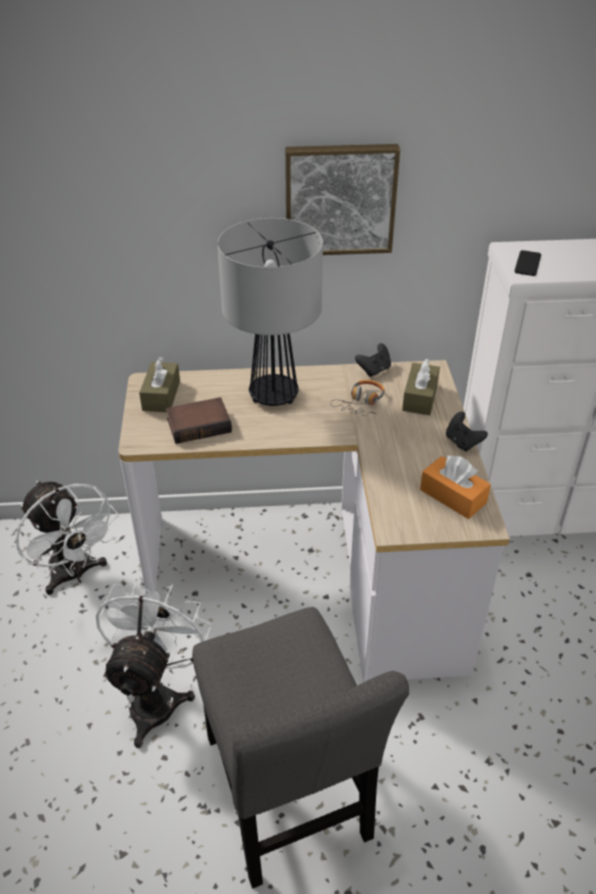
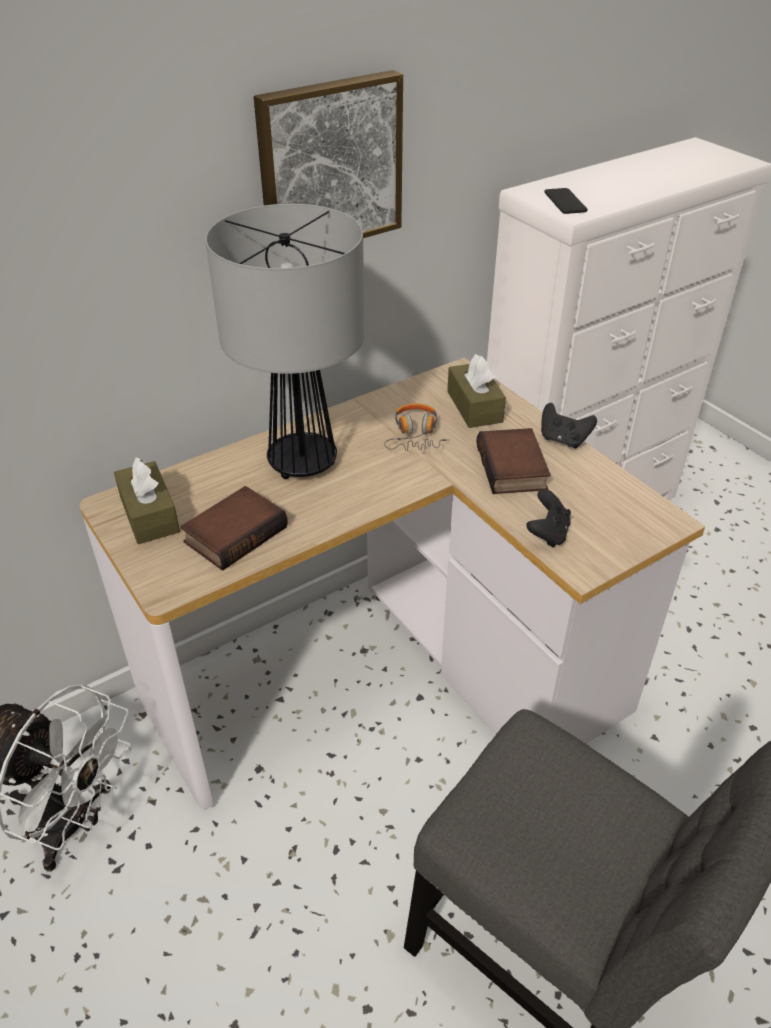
camera: 30 degrees left, 0 degrees up
(157, 696) = (301, 931): white fan -> none
(374, 370) = (396, 393): black game controller -> black game controller (547, 534)
(408, 449) = (514, 468): none -> book
(453, 496) = (608, 503): orange tissue box -> none

